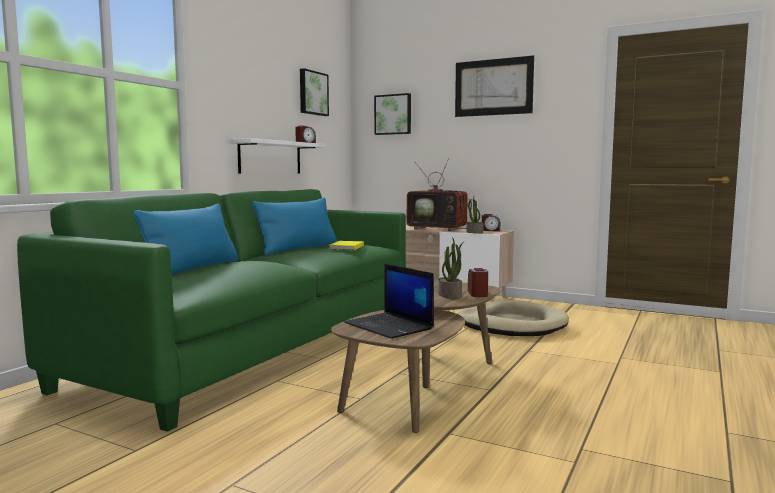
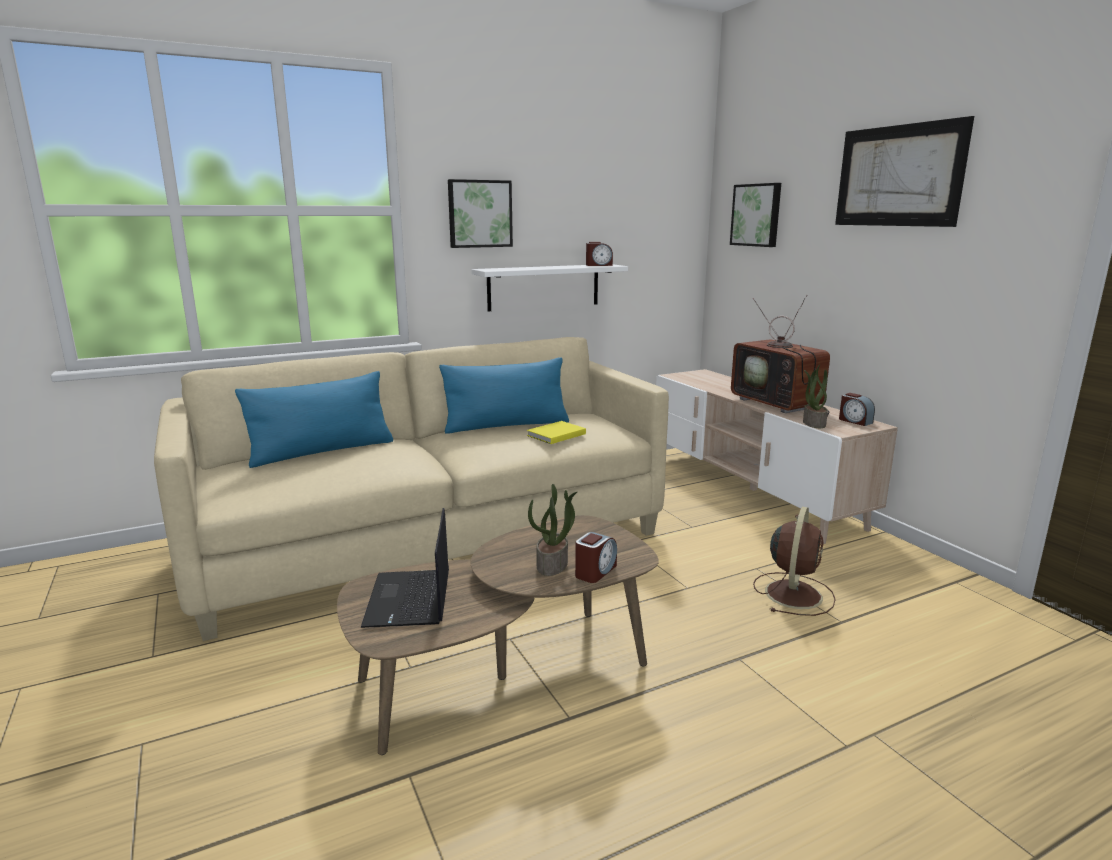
camera: 35 degrees right, 10 degrees up
(258, 348) = (432, 541): green sofa -> beige sofa
(312, 93) = (628, 190): picture -> picture (479, 214)
(511, 324) = (793, 593): beige dog bed -> brown fan

